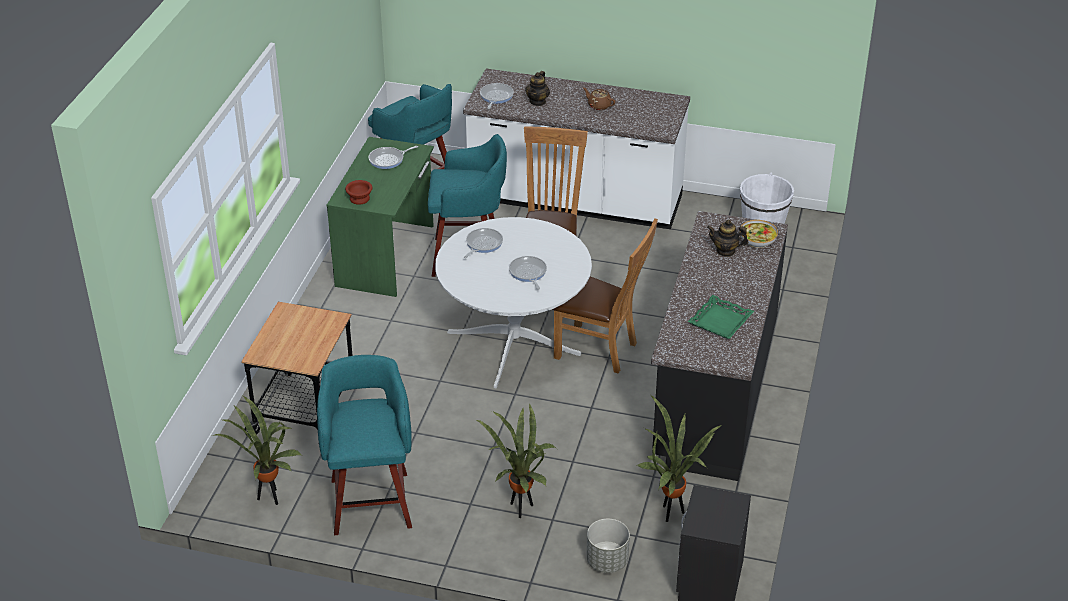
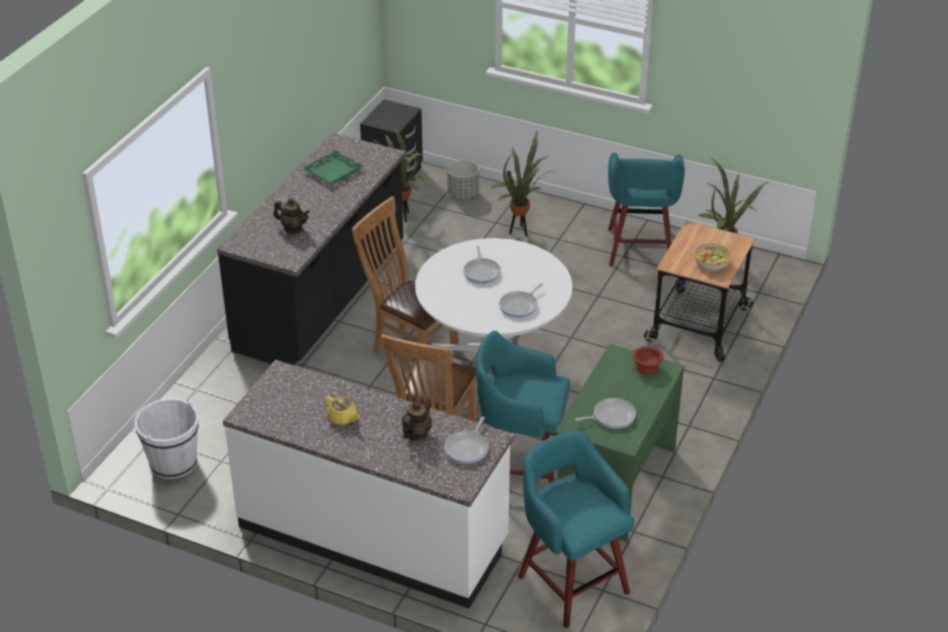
camera: 170 degrees left, 0 degrees up
(599, 105) = (342, 418): brown teapot -> yellow teapot
(758, 240) = (256, 235): bowl -> bowl (711, 263)

